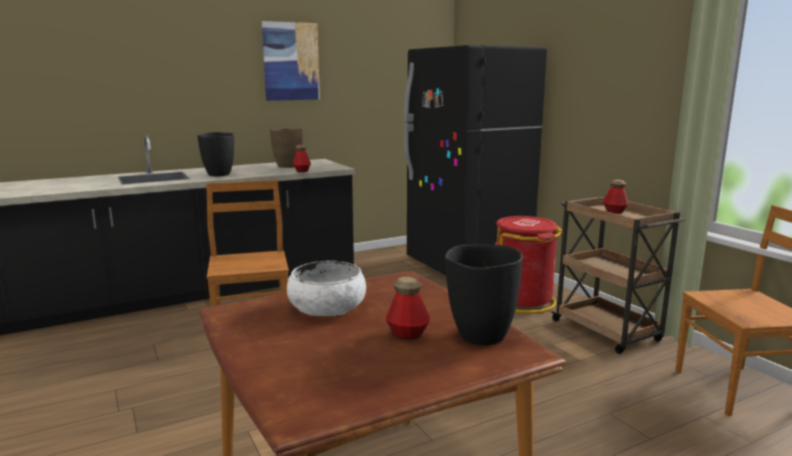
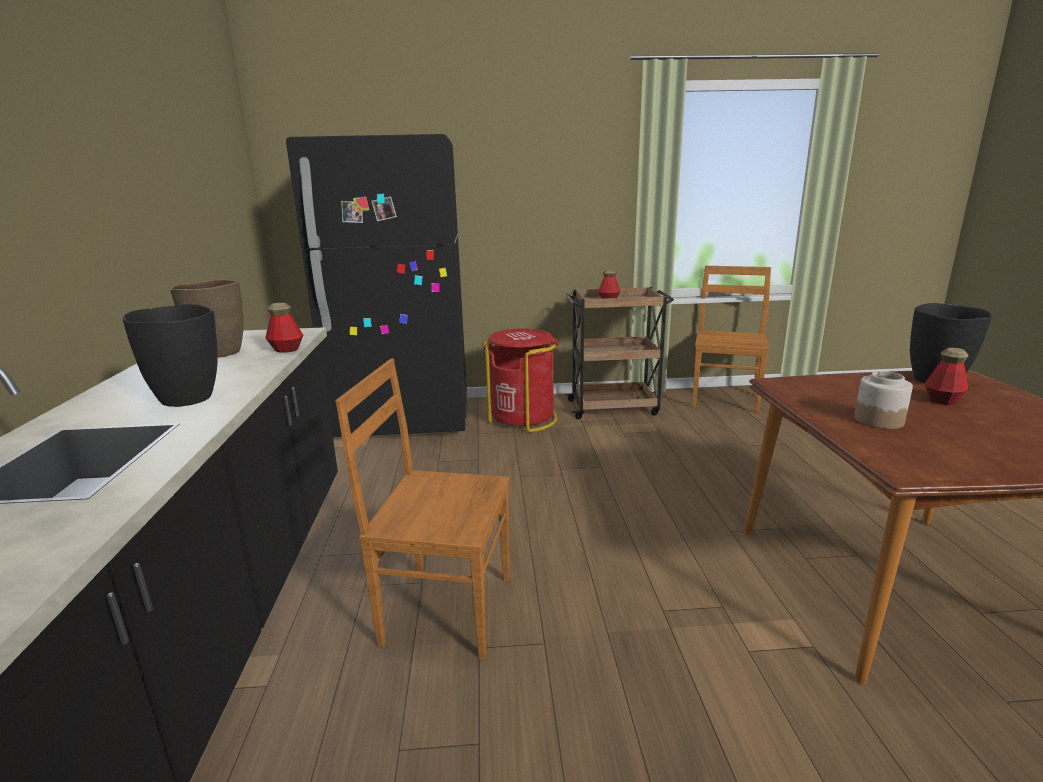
camera: 65 degrees left, 5 degrees up
(291, 61) = (111, 151): picture -> none
(327, 307) = (878, 420): white bowl -> jar

